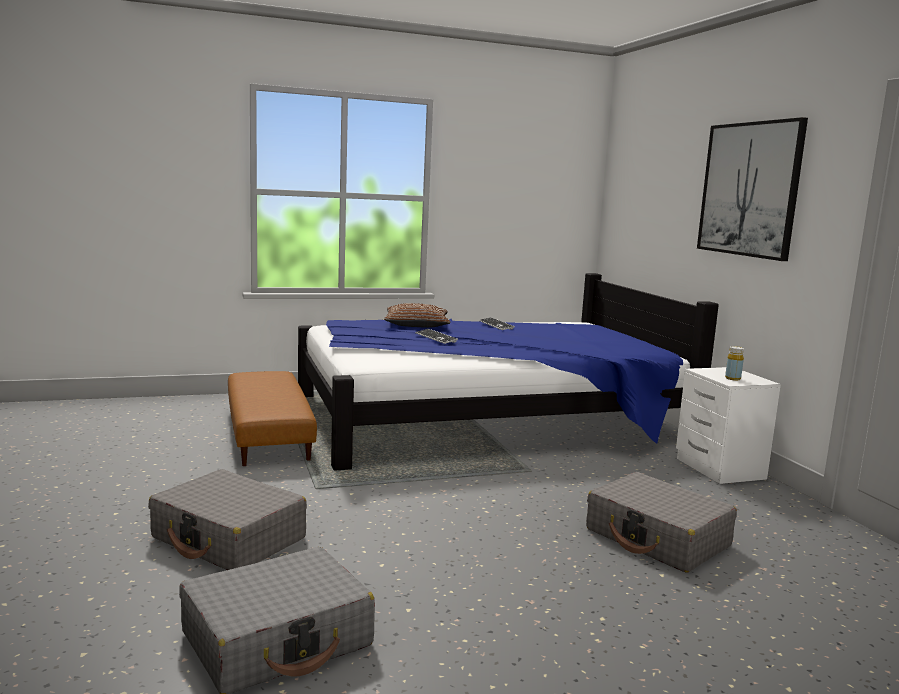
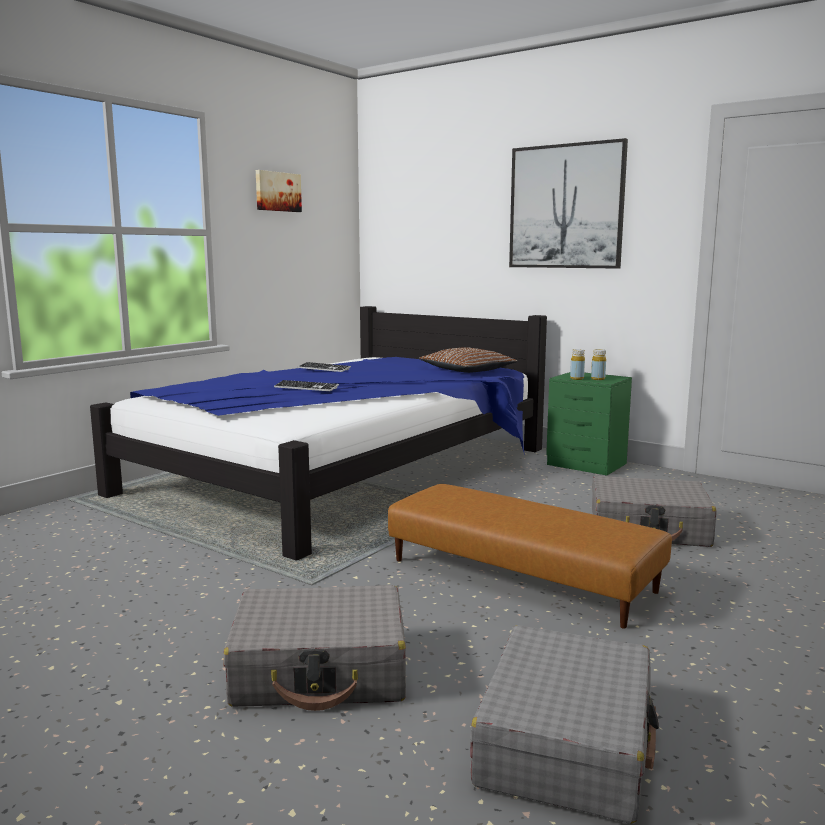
camera: 35 degrees left, 0 degrees up
(269, 434) = (145, 546): brown ottoman -> brown ottoman (521, 575)
(417, 324) = (245, 380): brown pillow -> brown pillow (467, 370)
(504, 164) = (277, 191): none -> picture
(711, 374) = (577, 378): none -> yellow bottle
(719, 469) = (587, 465): white nightstand -> green nightstand

